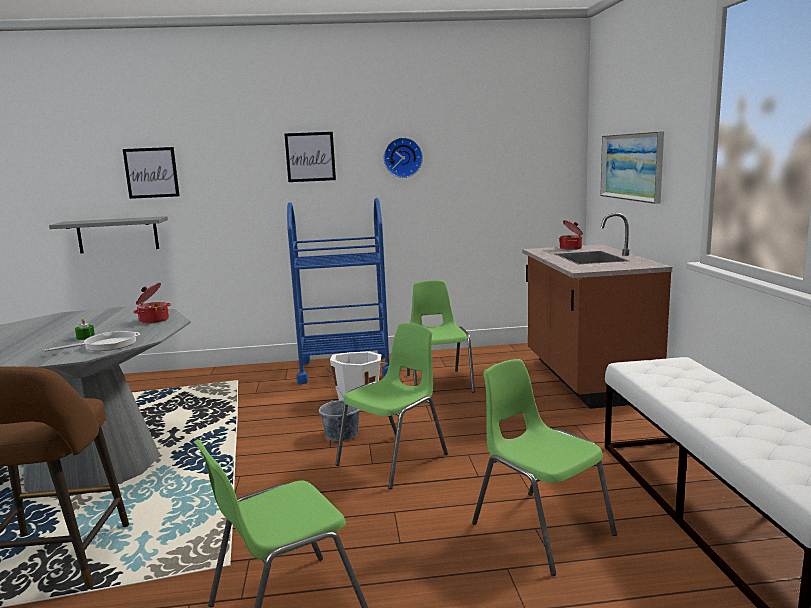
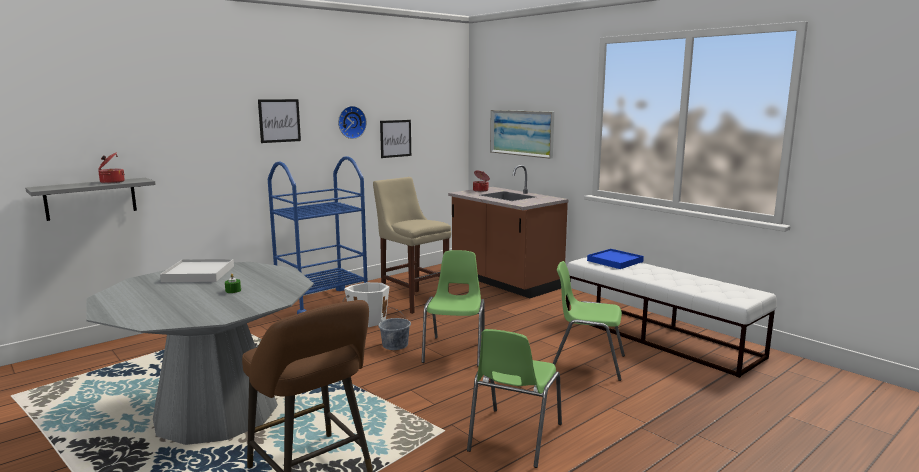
camera: 35 degrees left, 0 degrees up
(106, 345) = (274, 292): frying pan -> none
(109, 316) = (199, 274): none -> white tray
(151, 172) = (129, 134): picture -> picture (395, 138)
(153, 320) = (258, 271): cooking pot -> cooking pot (111, 182)
(438, 383) = (412, 300): green chair -> beige stool
(684, 373) = (614, 261): none -> blue tray

